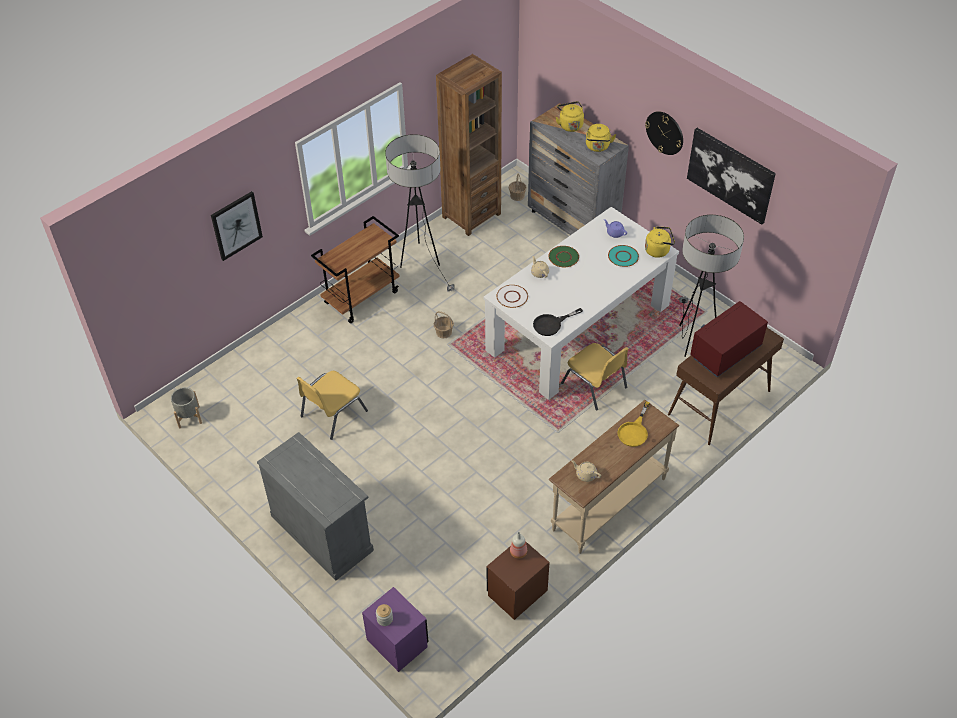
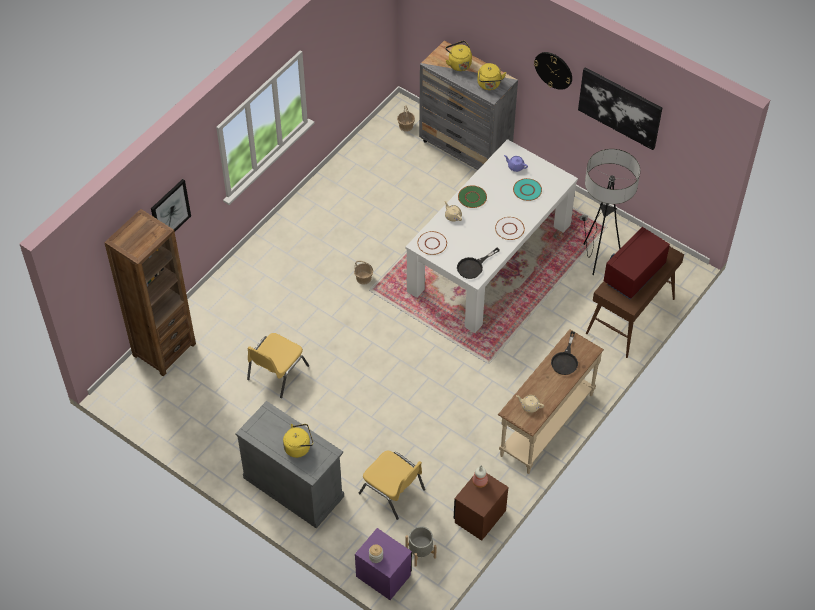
camera: 10 degrees left, 5 degrees up
(189, 417) = (141, 394): grey planter -> grey planter (420, 552)
(361, 297) = (277, 251): brown cart -> none
(421, 262) = (326, 208): floor lamp -> none
(471, 215) = (365, 152): brown bookcase -> brown bookcase (164, 349)
(595, 386) = (515, 314): yellow chair -> yellow chair (393, 492)
(597, 292) = (509, 229): none -> white plate
(634, 431) = (565, 360): yellow frying pan -> black frying pan
(658, 250) = (559, 179): yellow kettle -> yellow kettle (299, 447)

